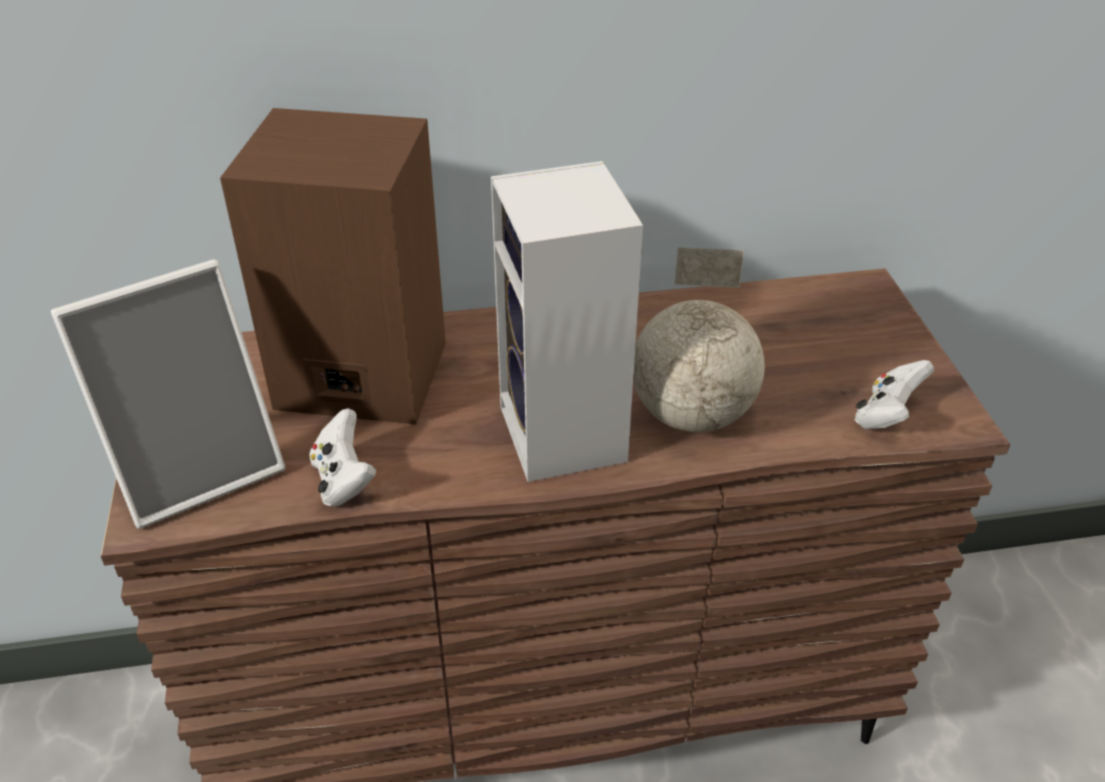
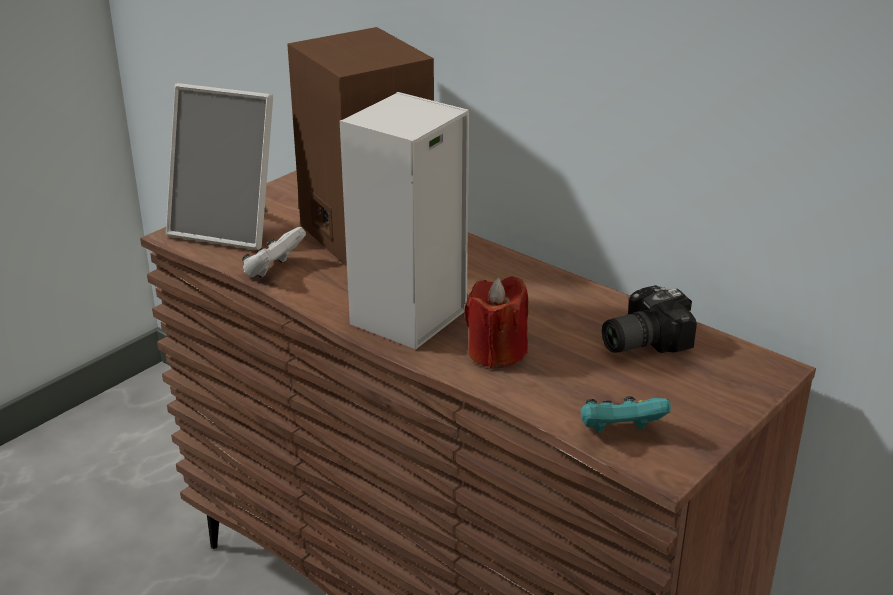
camera: 50 degrees right, 10 degrees down
(690, 414) = (496, 353): globe -> red candle
(759, 325) = (639, 341): none -> camera
(886, 416) = (620, 432): white game controller -> turquoise game controller

